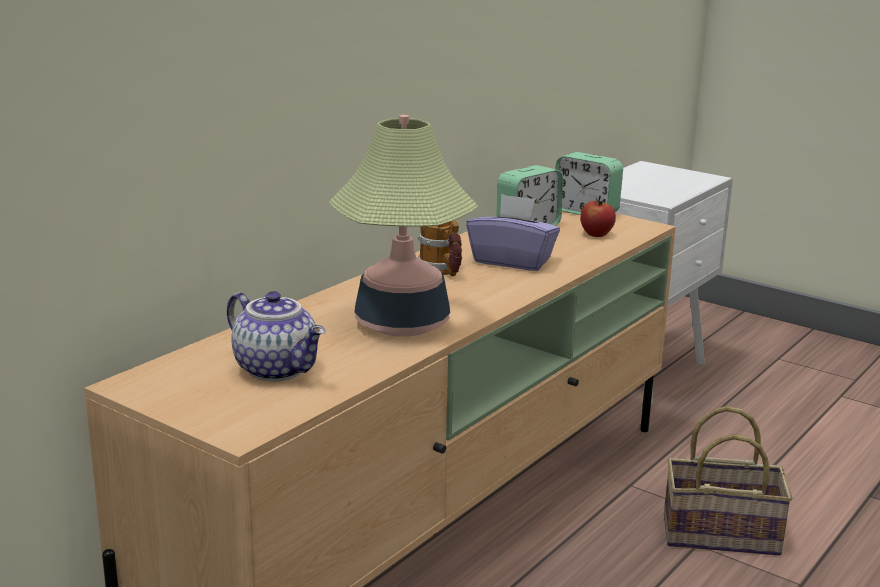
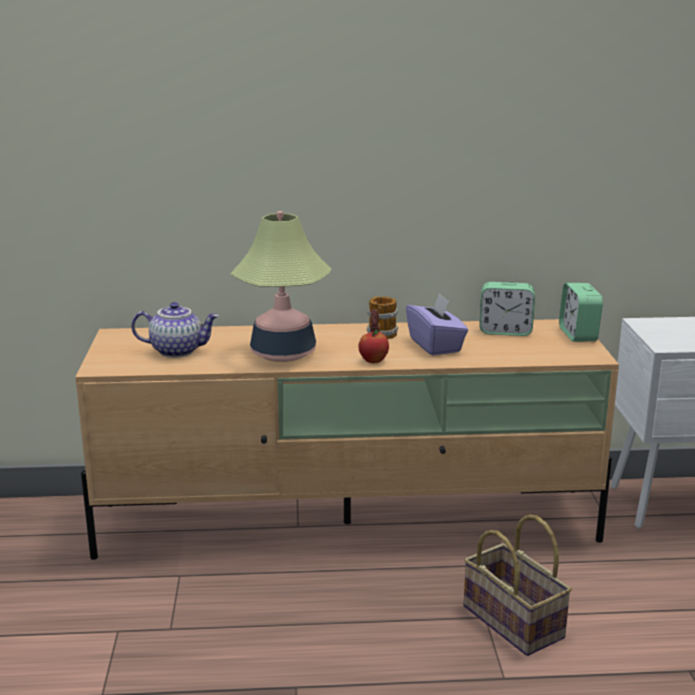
camera: 50 degrees right, 0 degrees up
(278, 369) = (177, 351): teapot -> teapot turned 90 degrees counterclockwise
(596, 234) = (539, 350): apple -> apple (373, 361)

